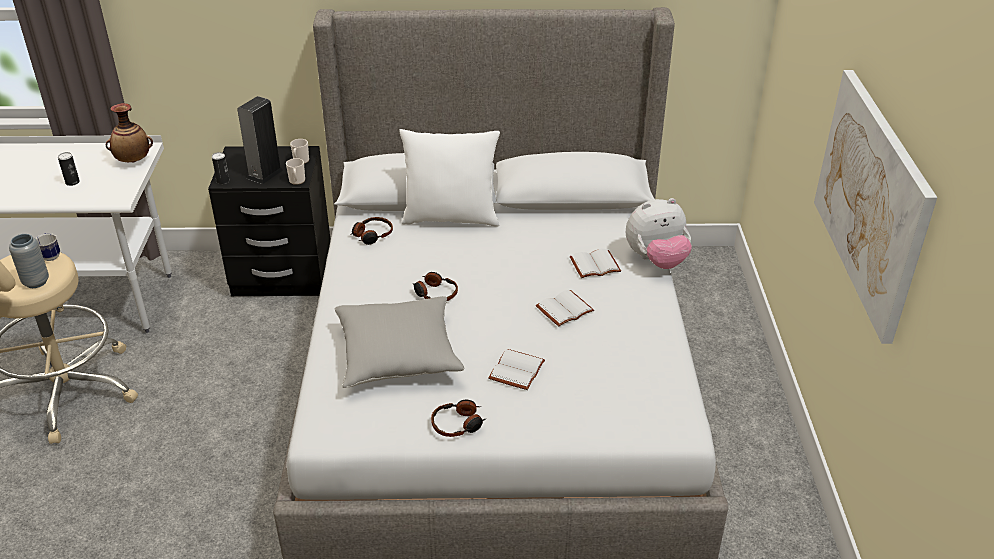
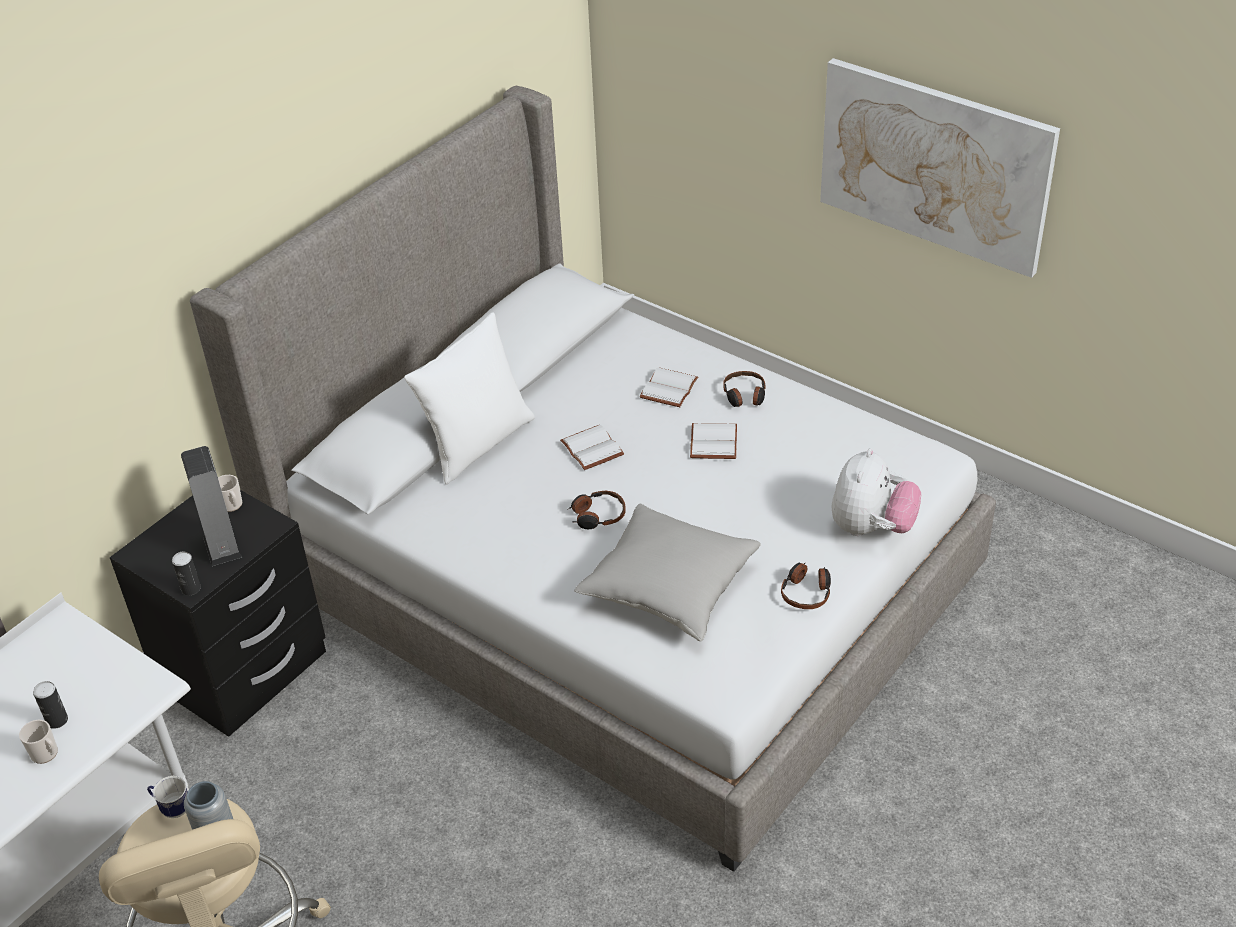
camera: 50 degrees left, 5 degrees up
(133, 161) = (79, 643): vase -> none
(297, 181) = (273, 526): mug -> mug (46, 754)
(372, 235) = (441, 516): headphones -> headphones (744, 396)
(515, 369) = (767, 517): white book -> white book (590, 449)
(656, 260) = (703, 348): plush toy -> plush toy (871, 527)

